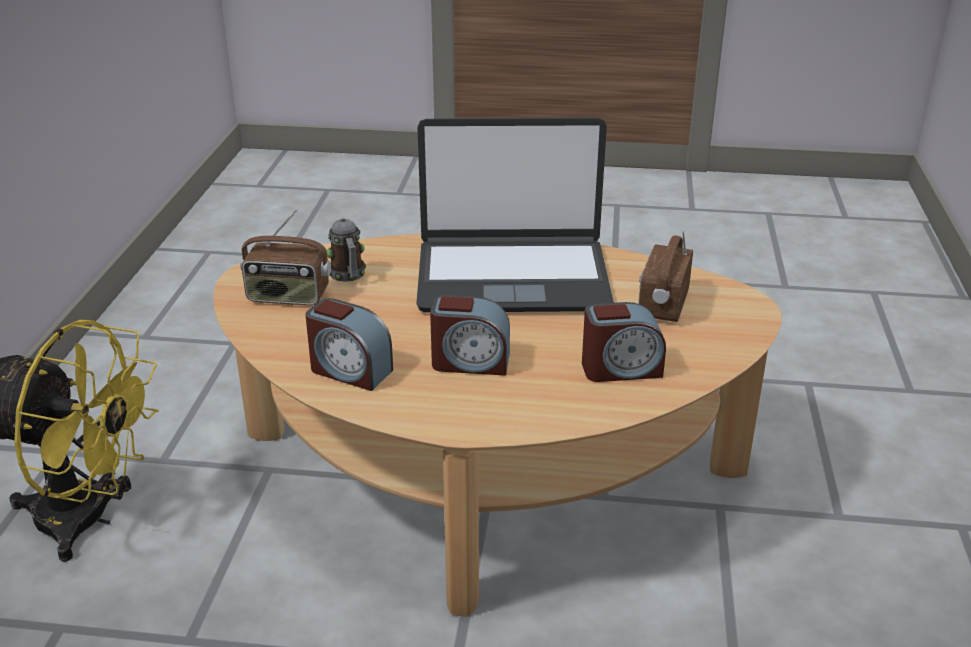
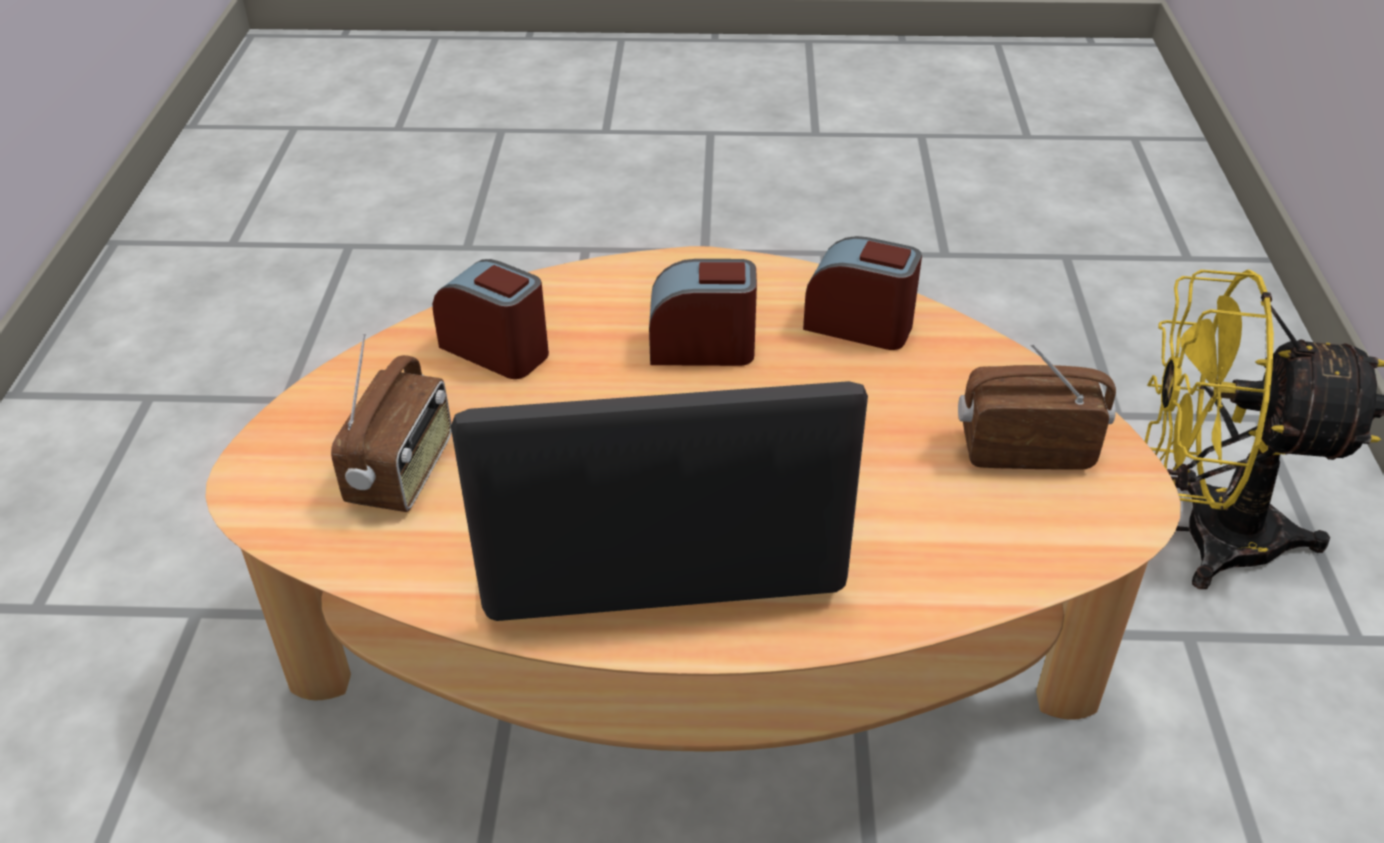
camera: 175 degrees right, 10 degrees up
(348, 276) = (951, 507): mug -> none
(621, 369) = (497, 349): alarm clock -> alarm clock turned 45 degrees clockwise

